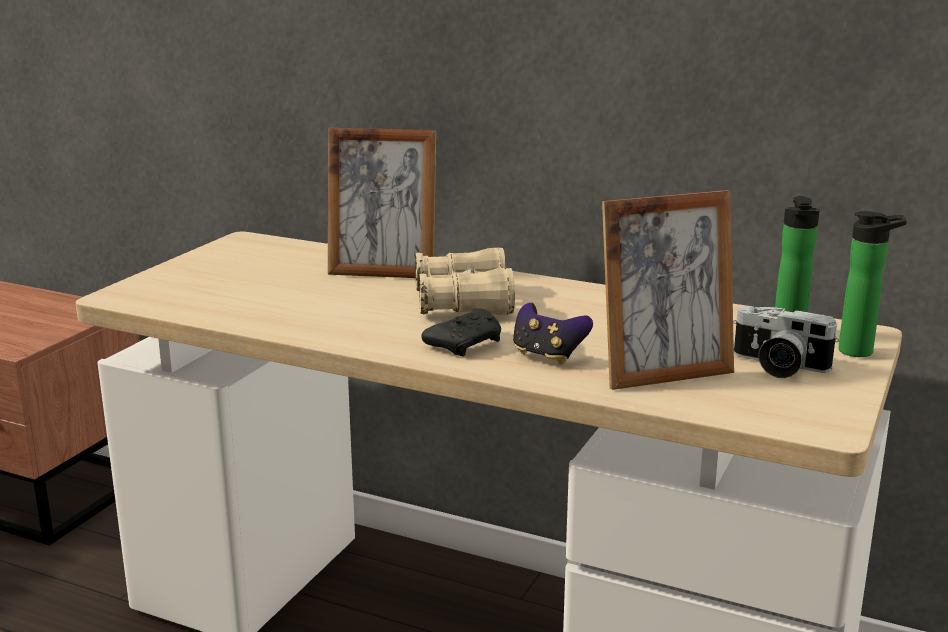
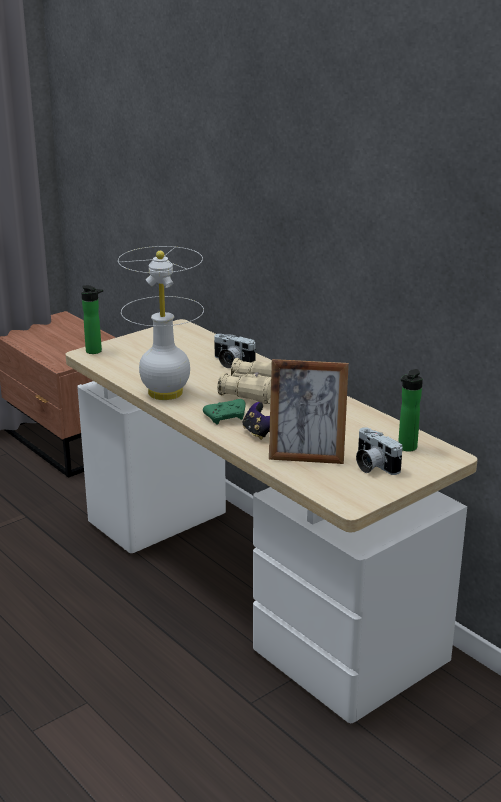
camera: 25 degrees right, 5 degrees up
(321, 327) = (166, 392): none -> white table lamp
(383, 272) = (231, 362): picture frame -> camera
(466, 344) = (226, 417): black game controller -> green game controller
(861, 351) = (432, 467): bottle -> bottle (95, 352)

